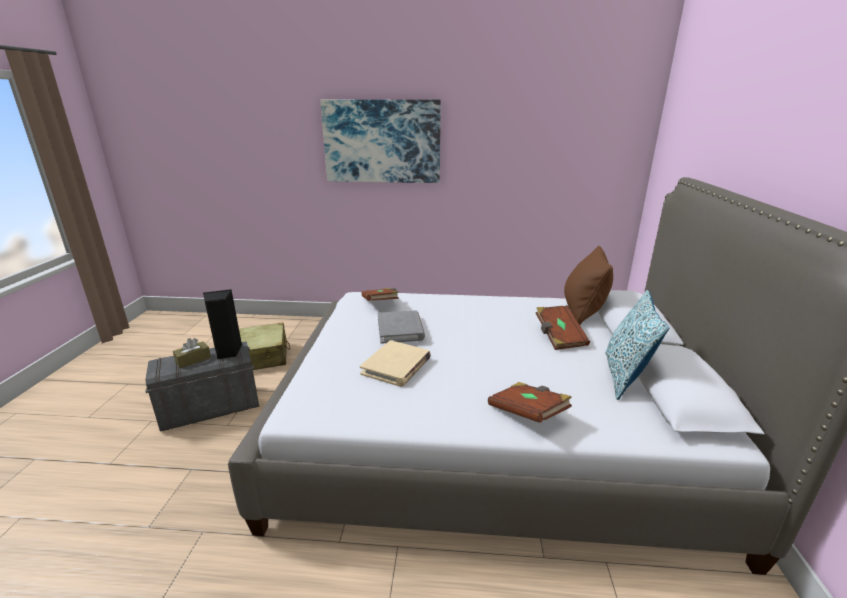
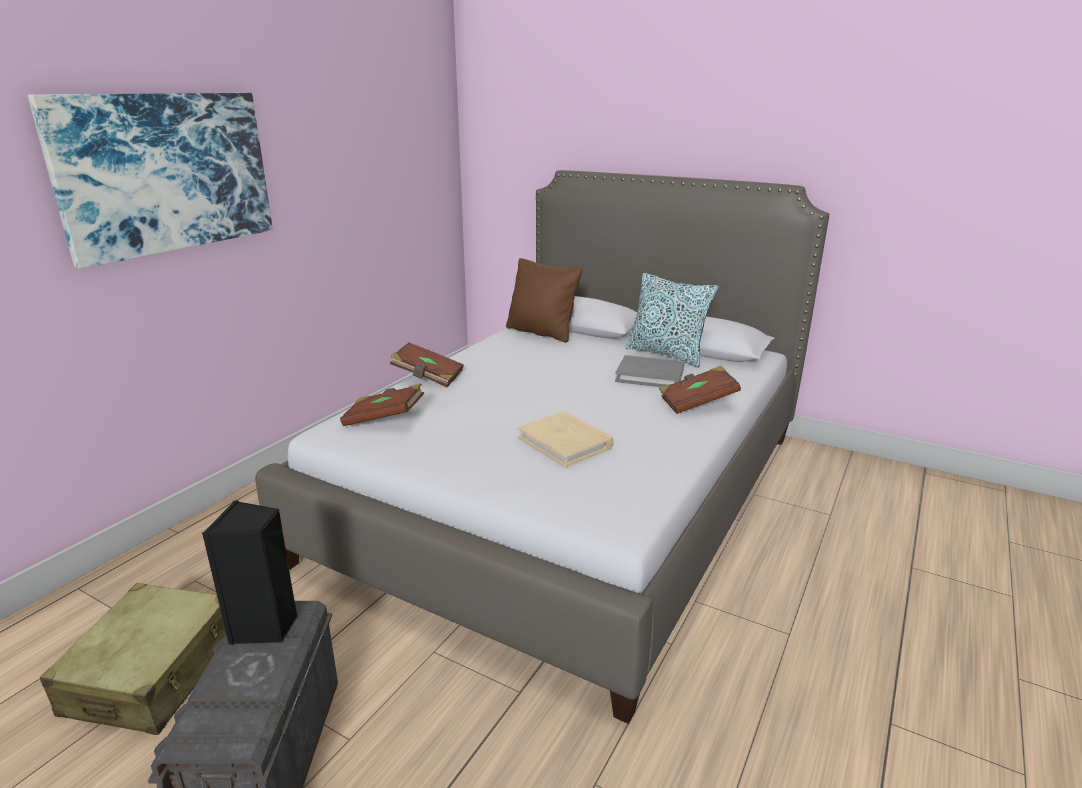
camera: 65 degrees left, 0 degrees up
(193, 360) = (244, 678): brown tissue box -> none
(400, 329) = (483, 420): grey book -> grey book (650, 375)
(559, 337) = (579, 355): brown book -> brown book (427, 377)

